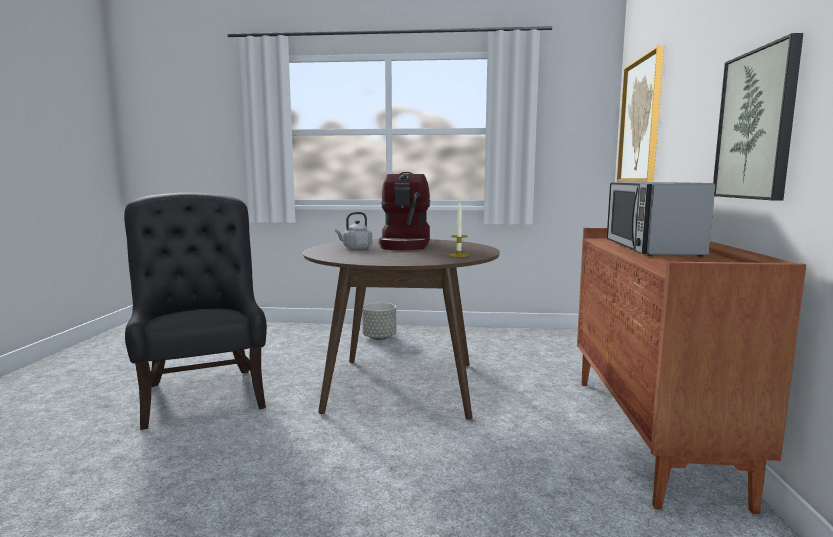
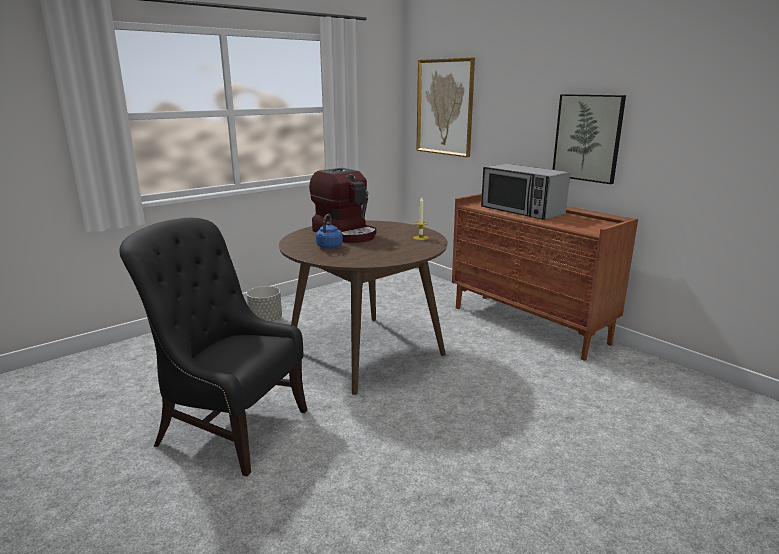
camera: 45 degrees left, 10 degrees up
(356, 248) = (328, 247): grey kettle -> blue kettle

